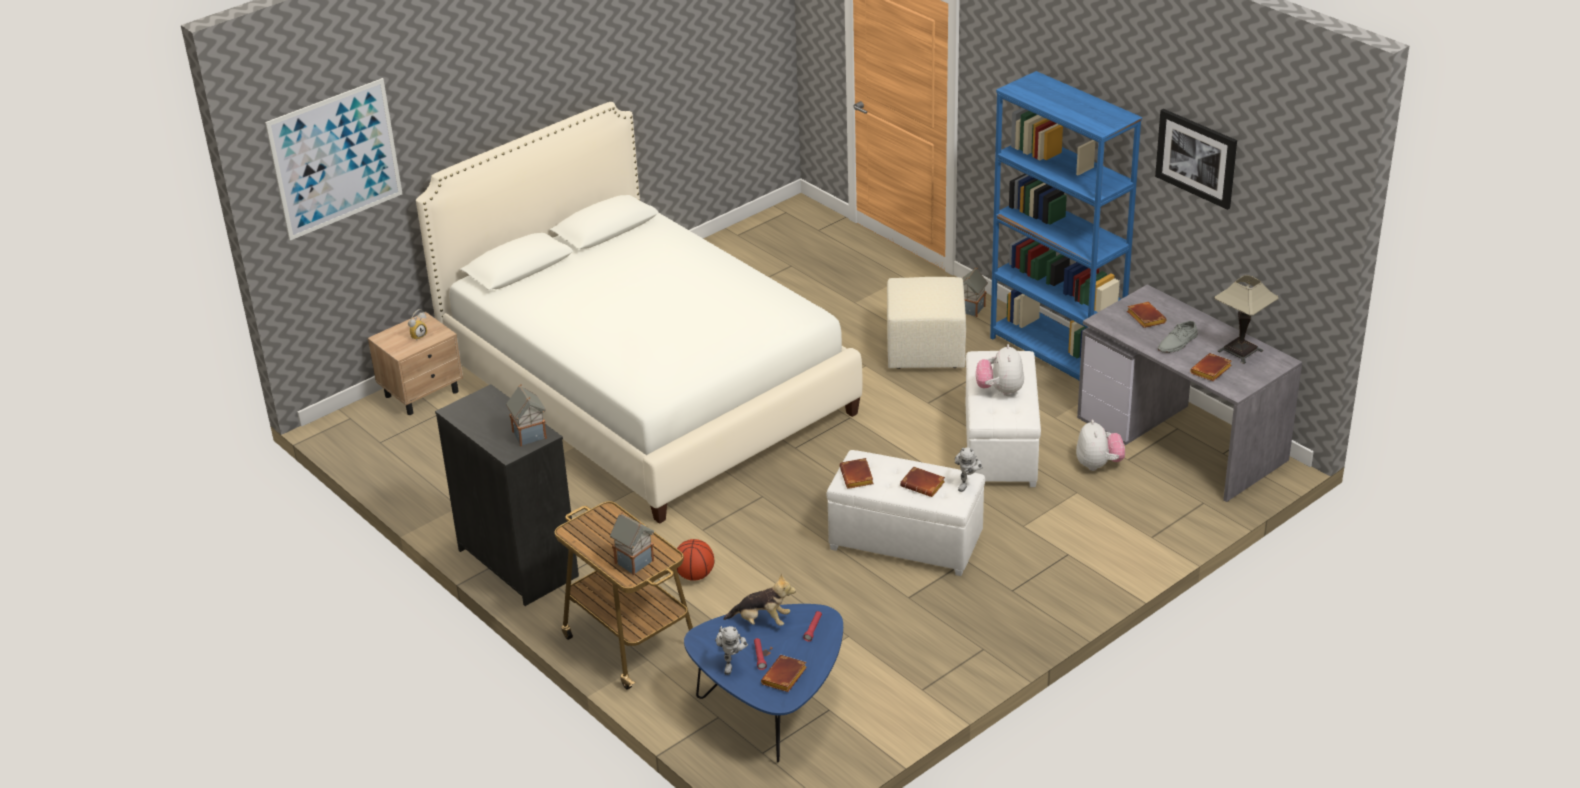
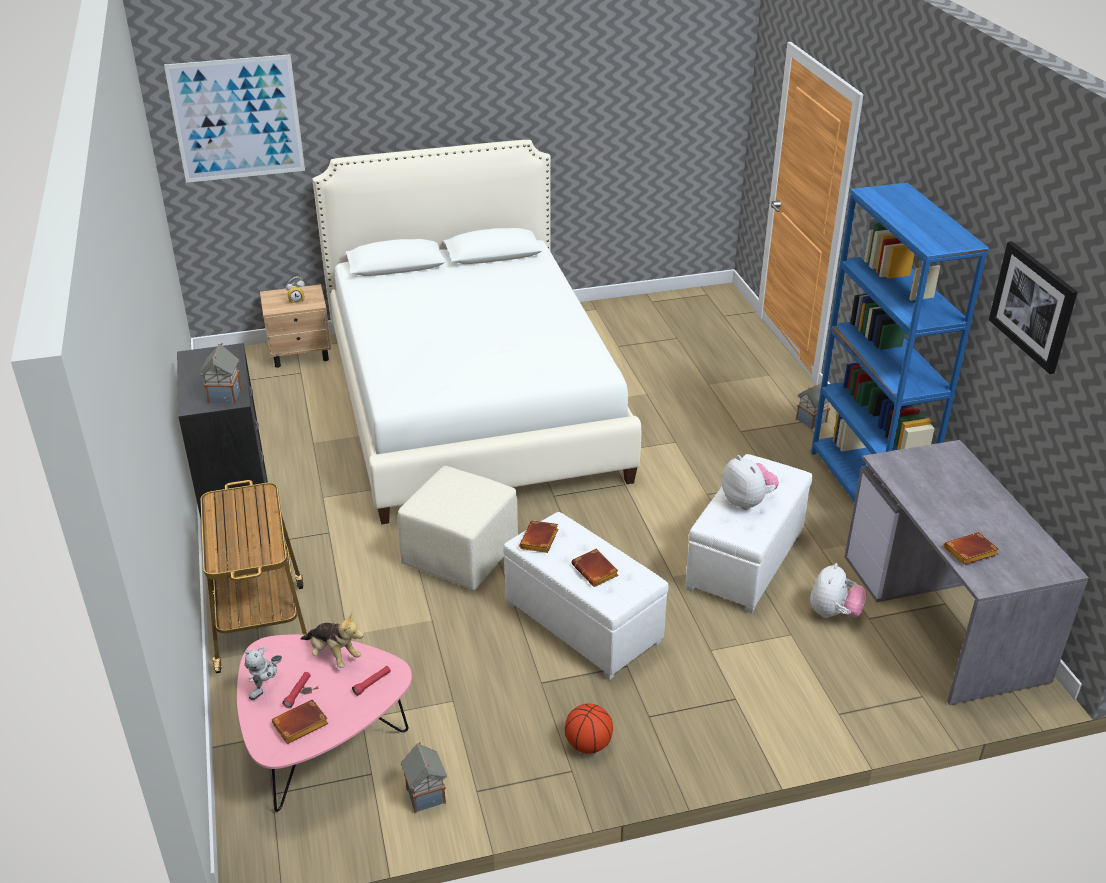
camera: 25 degrees right, 0 degrees up
(635, 562) = (238, 550): toy house -> toy house (426, 797)
(695, 575) = (369, 584): basketball -> basketball (588, 744)
(772, 707) = (322, 747): blue coffee table -> pink coffee table
(926, 351) = (740, 446): beige ottoman -> beige ottoman (460, 557)
(968, 484) = (641, 586): toy robot -> none
(1000, 390) = (747, 501): plush toy -> plush toy turned 120 degrees clockwise
(1144, 318) = (932, 472): brown book -> none
(1178, 343) = (952, 510): grey shoe -> none
(1240, 351) = (1019, 541): table lamp -> none

